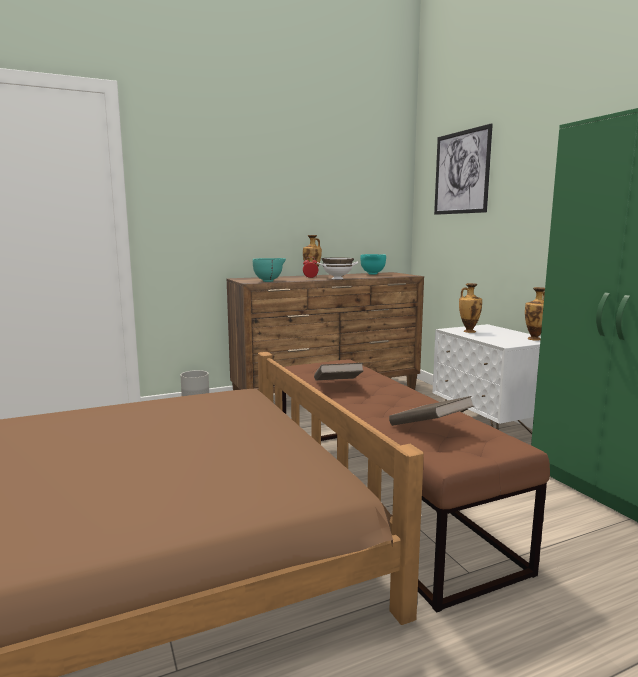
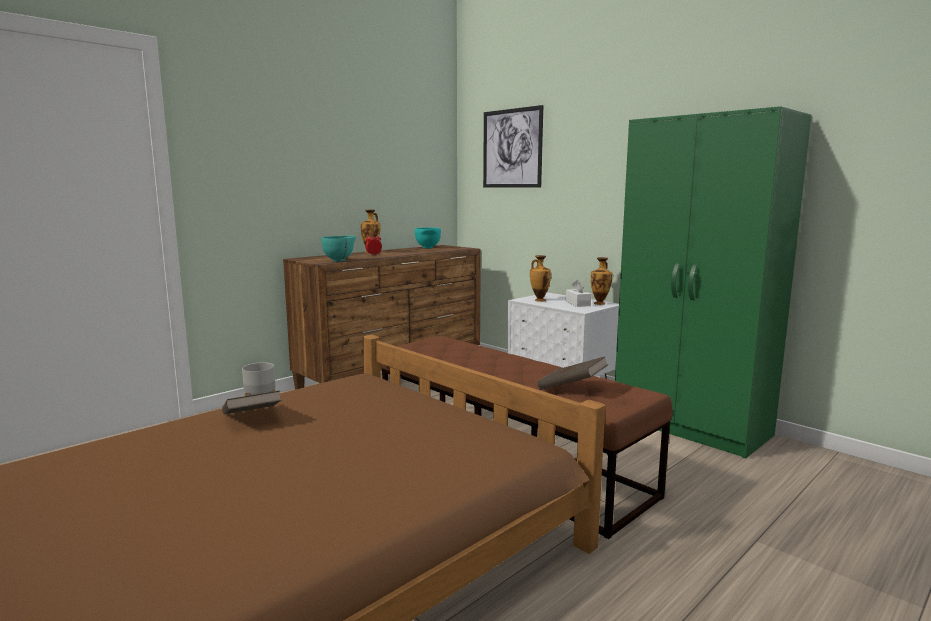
camera: 20 degrees left, 0 degrees up
(337, 278) = (404, 254): white bowl -> none
(337, 385) = (458, 361): brown book -> brown book (251, 419)
(508, 337) = (577, 303): none -> white tissue box

